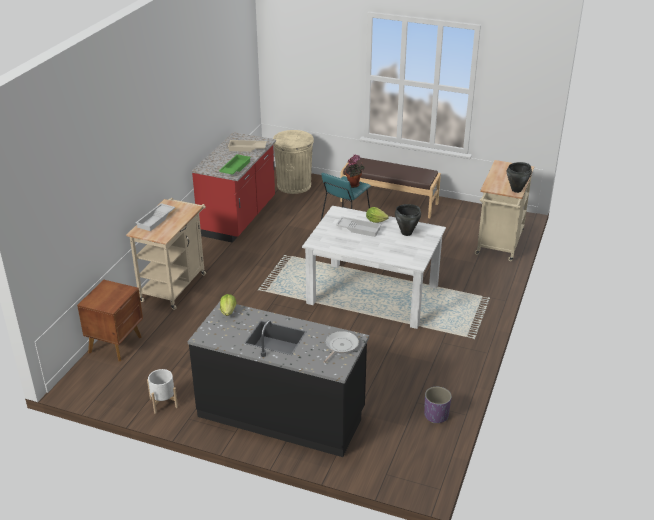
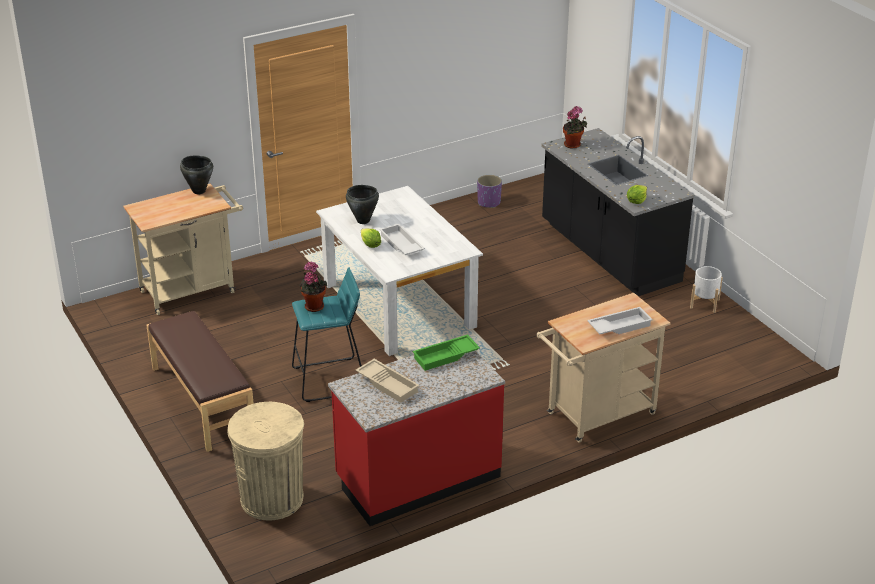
camera: 140 degrees left, 0 degrees up
(116, 344) = (715, 376): brown nightstand -> none
(340, 346) = (573, 145): frying pan -> potted plant

